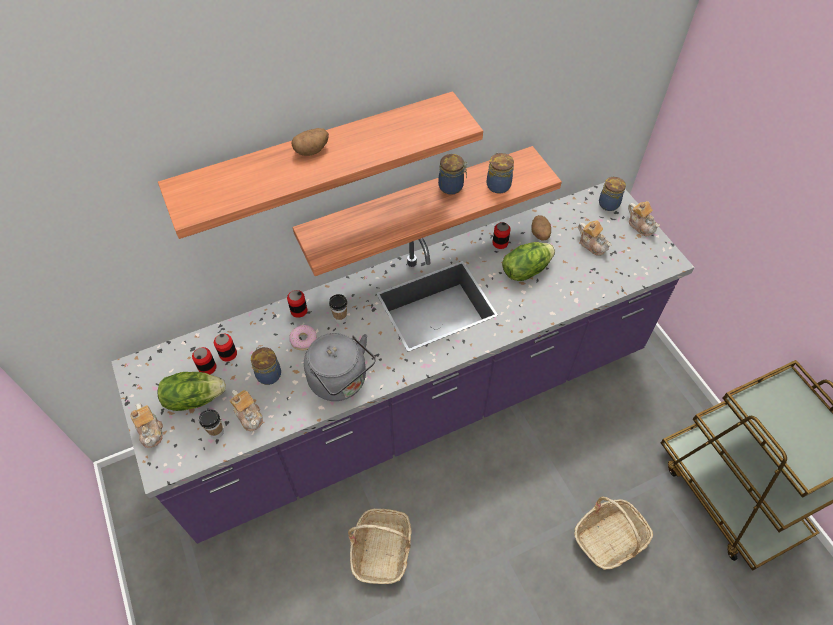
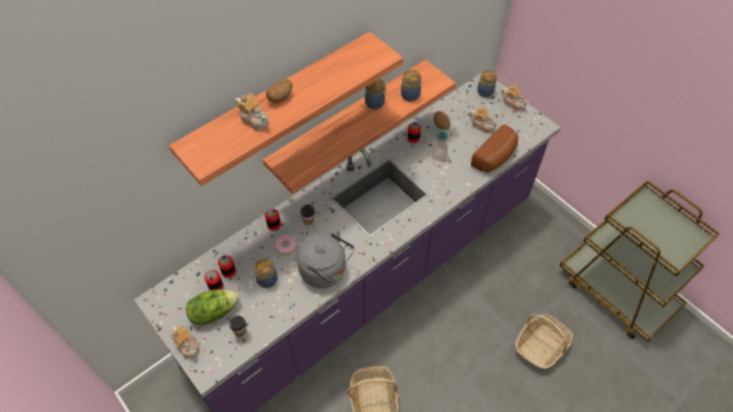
camera: 15 degrees left, 0 degrees up
(249, 415) = (262, 314): teapot -> teapot (254, 120)
(525, 270) = (438, 155): lettuce -> soap dispenser
(597, 288) = (495, 158): none -> bread

